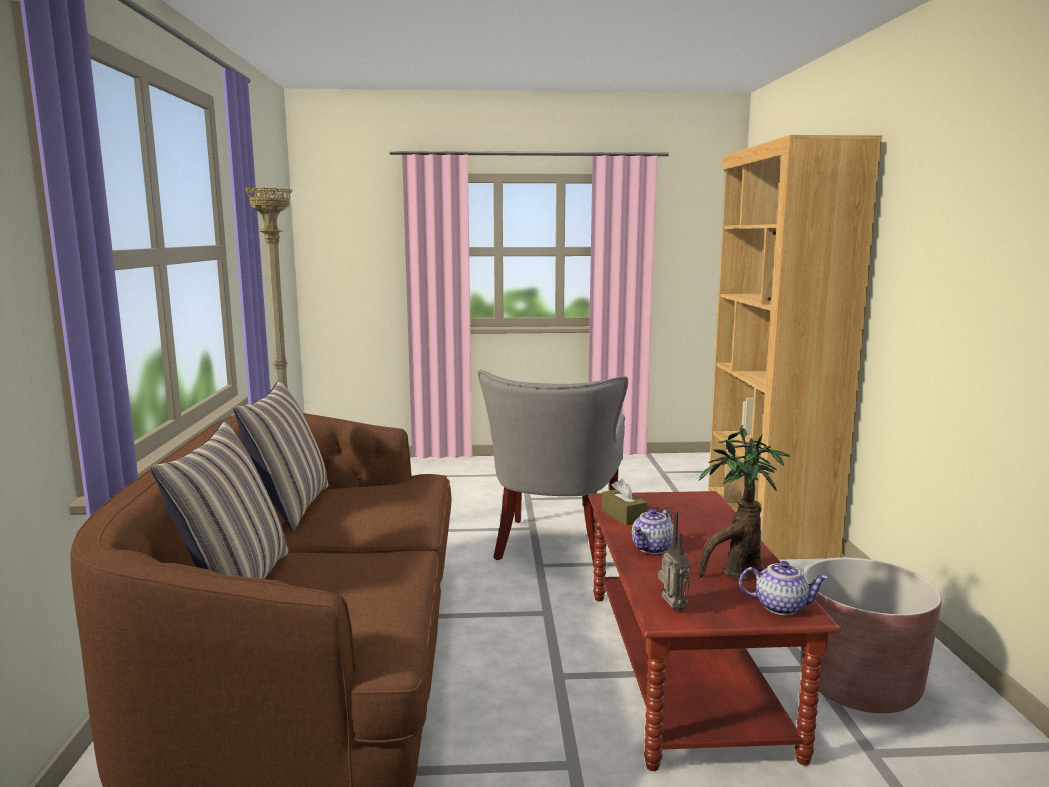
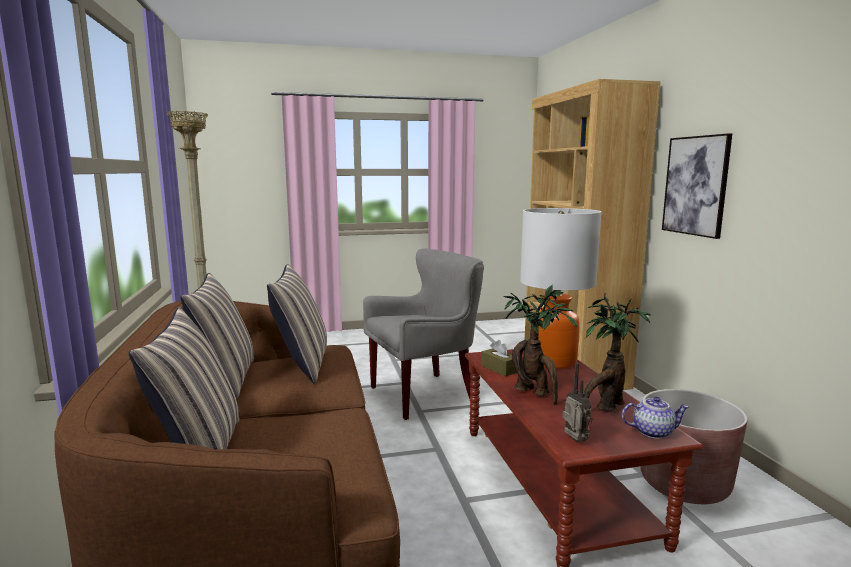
camera: 10 degrees left, 0 degrees up
(381, 495) = (302, 365): none -> pillow
(554, 545) = (425, 395): grey armchair -> grey armchair turned 120 degrees counterclockwise
(653, 549) = (535, 393): teapot -> potted plant
(699, 511) = (553, 361): none -> table lamp
(919, 281) = (696, 185): none -> picture

